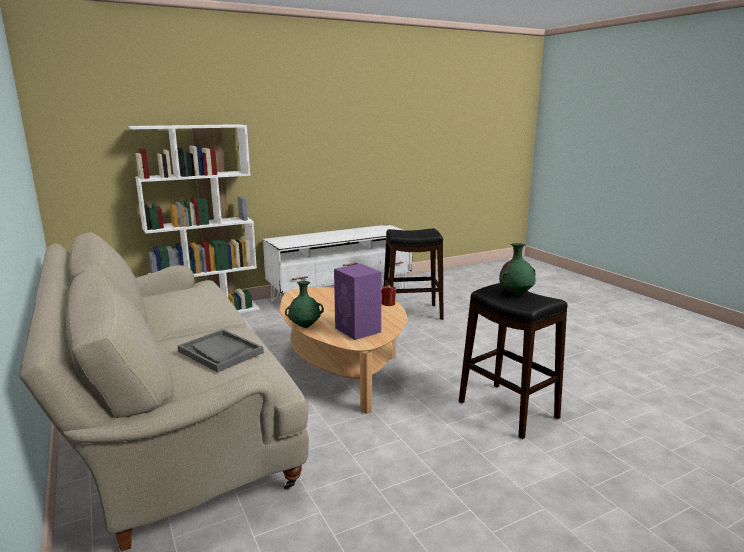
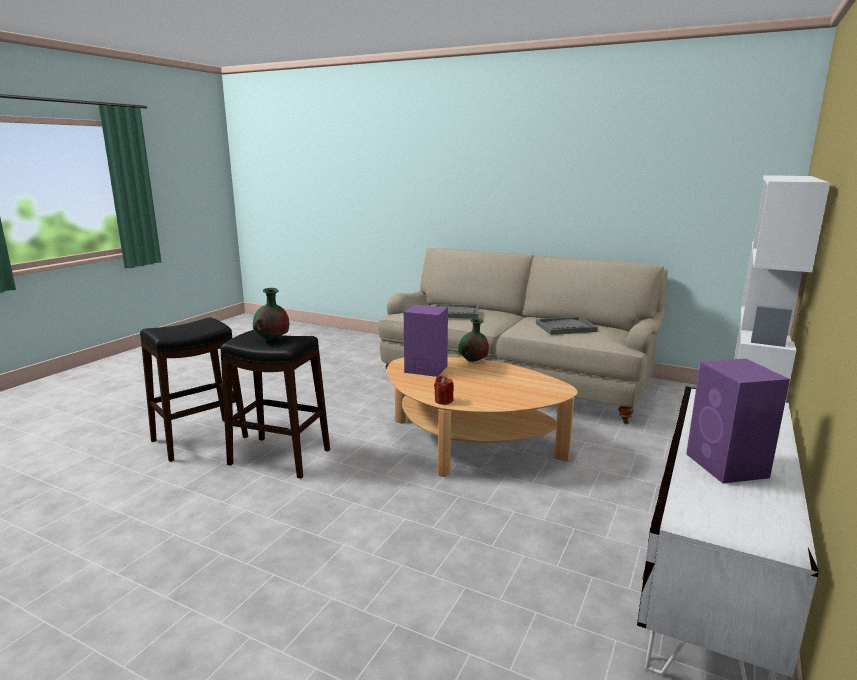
camera: 145 degrees right, 0 degrees up
(187, 302) = (565, 327): none -> grey tray
(353, 234) = (727, 466): none -> purple speaker
(411, 313) = (522, 574): black stool -> black stool (200, 438)

